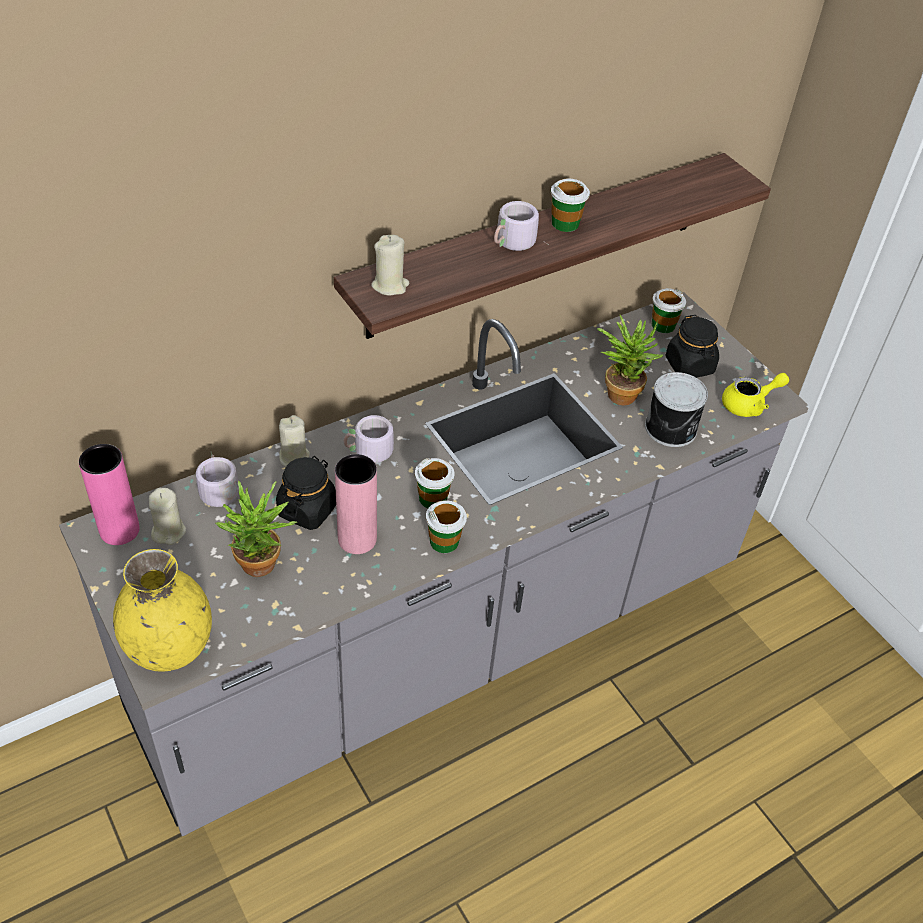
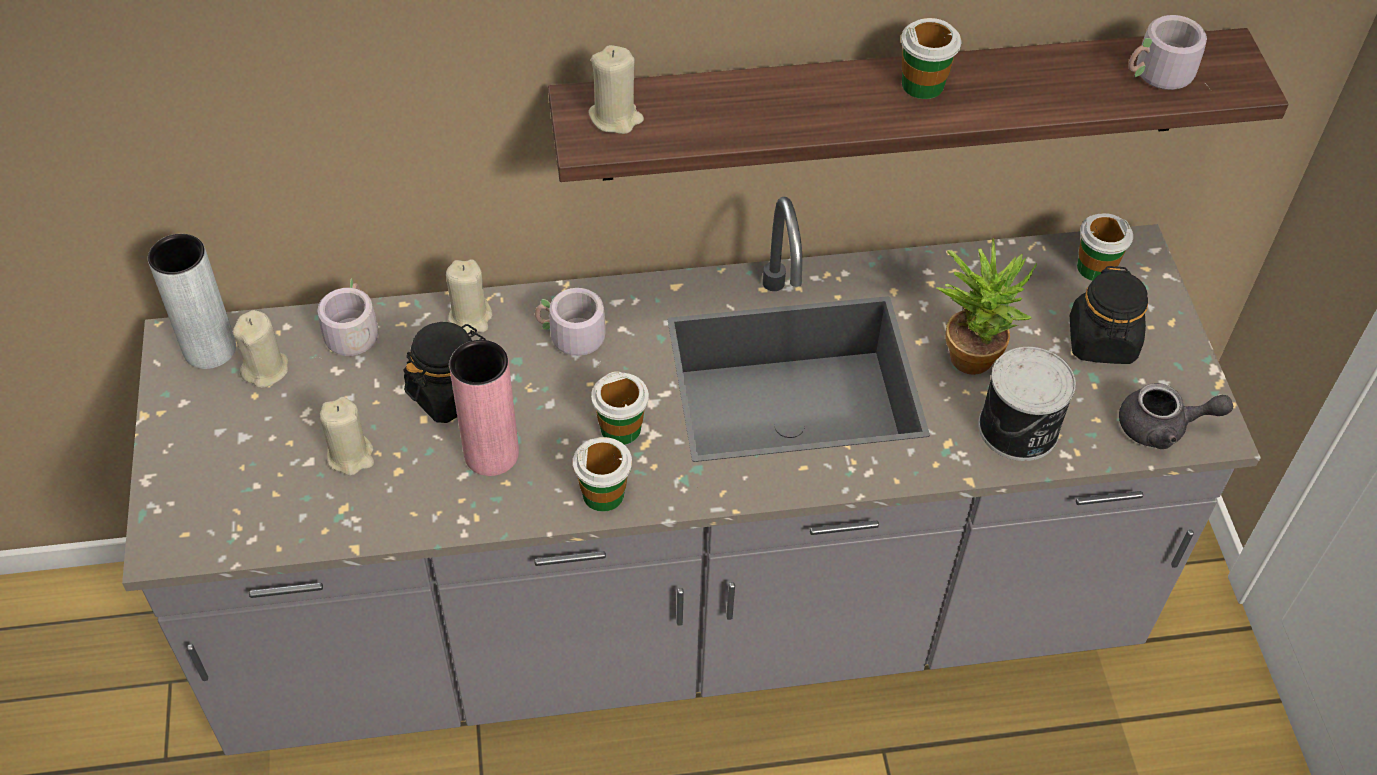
camera: 25 degrees right, 5 degrees up
(119, 530) = (210, 349): pink vase -> grey vase
(169, 646) = (190, 520): yellow vase -> none
(261, 569) = (351, 455): potted plant -> beige candle
(514, 244) = (827, 98): grey mug -> grey mug (1159, 77)
(749, 404) = (1162, 428): yellow teapot -> grey teapot

